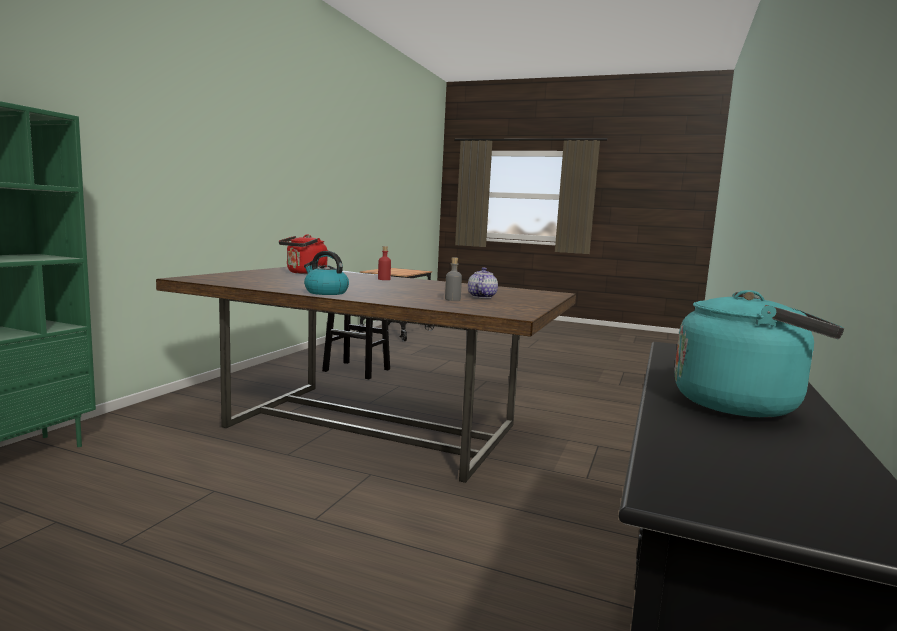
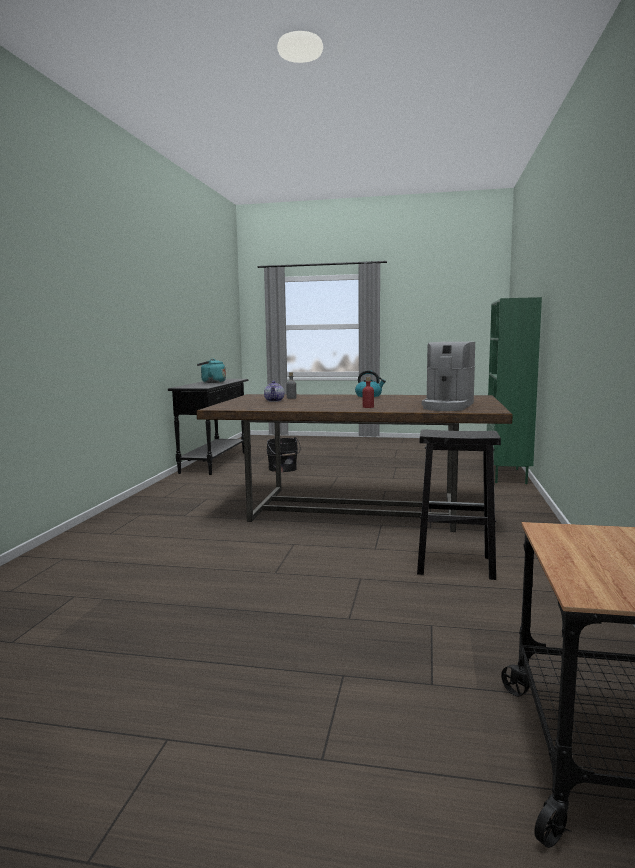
camera: 170 degrees right, 0 degrees up
(305, 273) = (447, 406): red kettle -> coffee machine
(428, 590) = (283, 469): none -> black bucket

